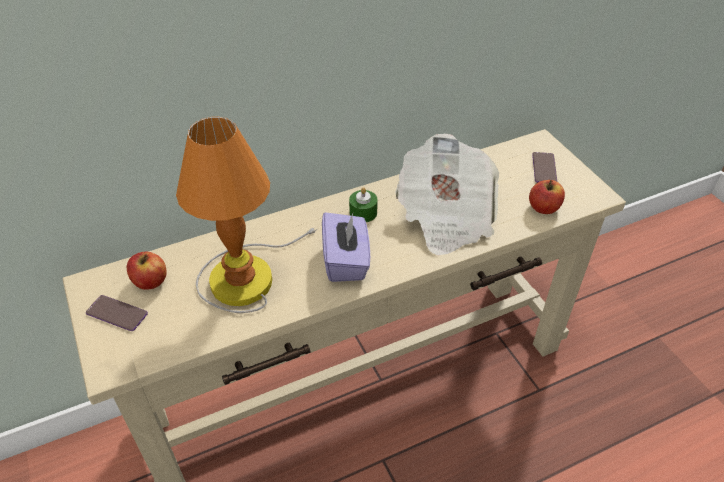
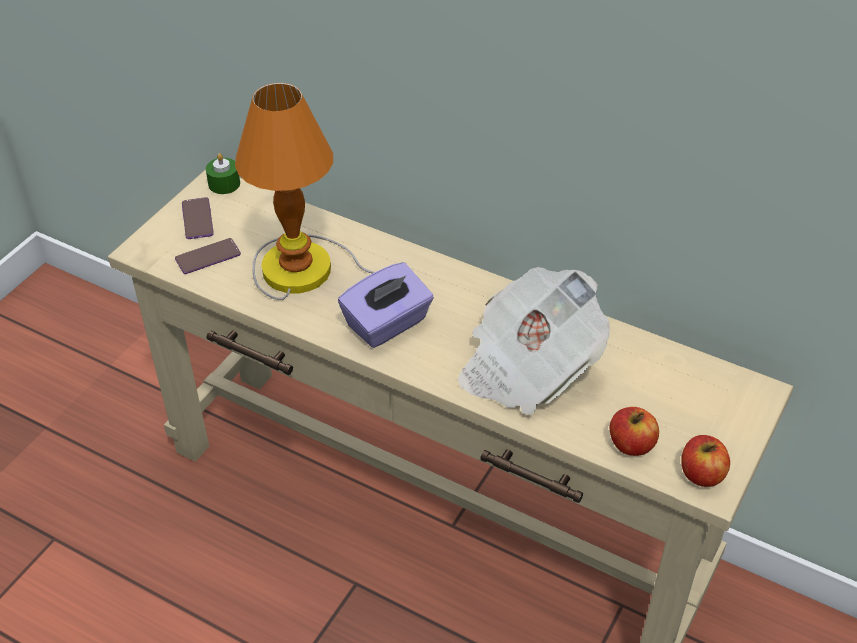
camera: 55 degrees right, 0 degrees up
(150, 281) = (247, 215): apple -> apple (701, 474)
(363, 213) = (468, 301): green candle -> green candle (224, 184)
(544, 168) = (707, 416): phone -> phone (208, 257)

